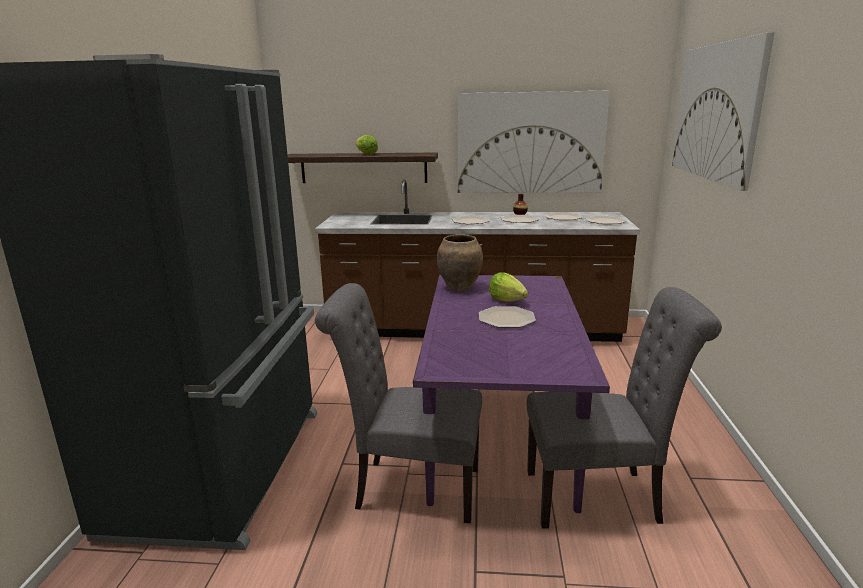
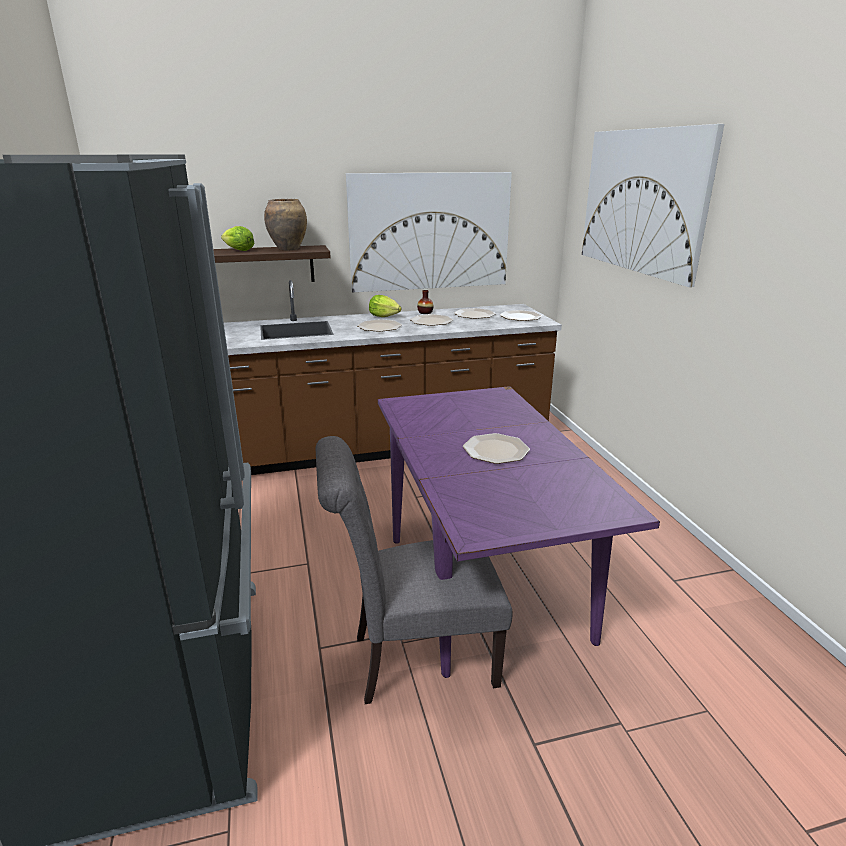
camera: 20 degrees left, 5 degrees up
(460, 288) = (416, 415): brown vase -> brown vase (289, 249)
(507, 300) = (478, 425): lettuce -> lettuce (384, 316)
(600, 497) = (608, 622): grey chair -> none

